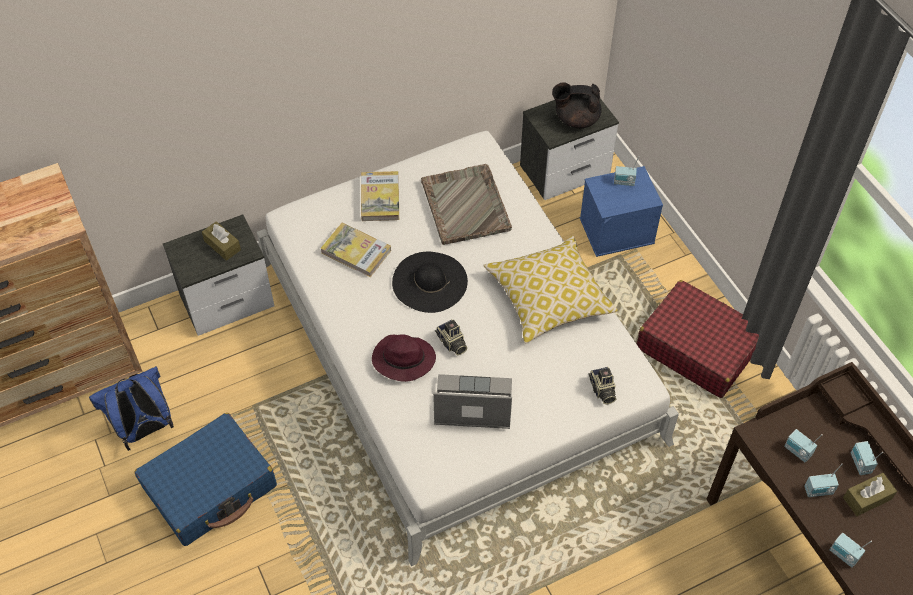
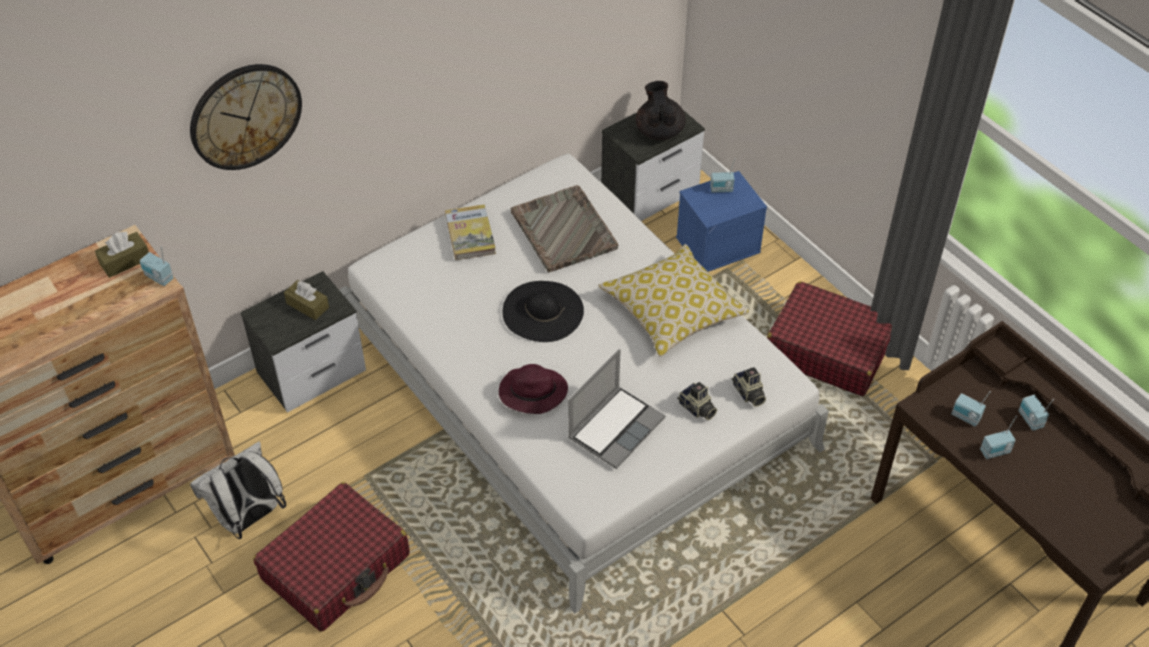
camera: 10 degrees left, 5 degrees down
(145, 429) = (249, 518): blue backpack -> white backpack
(166, 75) = (245, 116): none -> wall clock
(210, 487) = (336, 567): blue suitcase -> red suitcase
(356, 252) = (456, 292): book -> none
(451, 343) = (580, 369): camera -> camera (697, 409)
(472, 404) = (616, 427): laptop -> laptop turned 135 degrees clockwise
(576, 119) = (659, 131): black teapot -> black teapot turned 90 degrees clockwise
(843, 556) = (1033, 509): radio -> radio (158, 278)
(867, 498) = (1044, 452): brown tissue box -> brown tissue box (125, 261)

